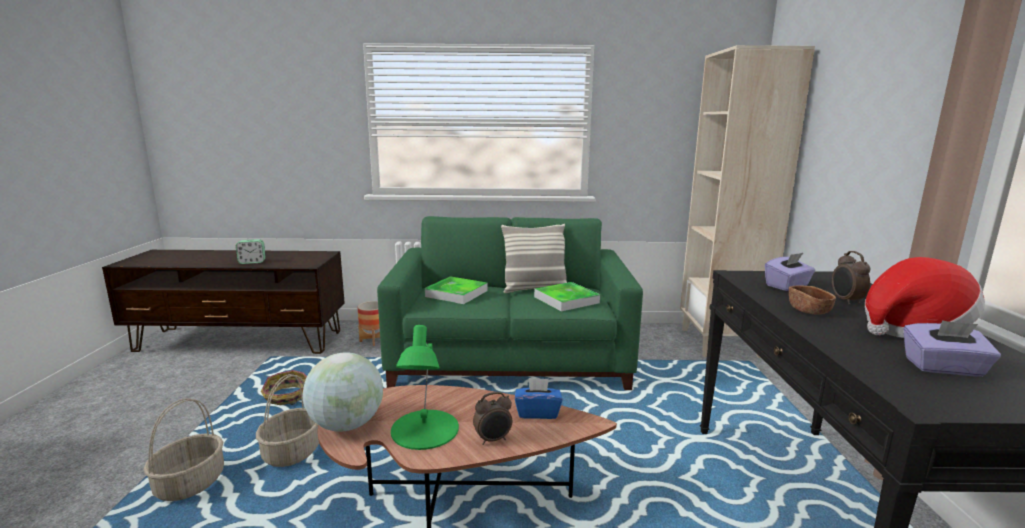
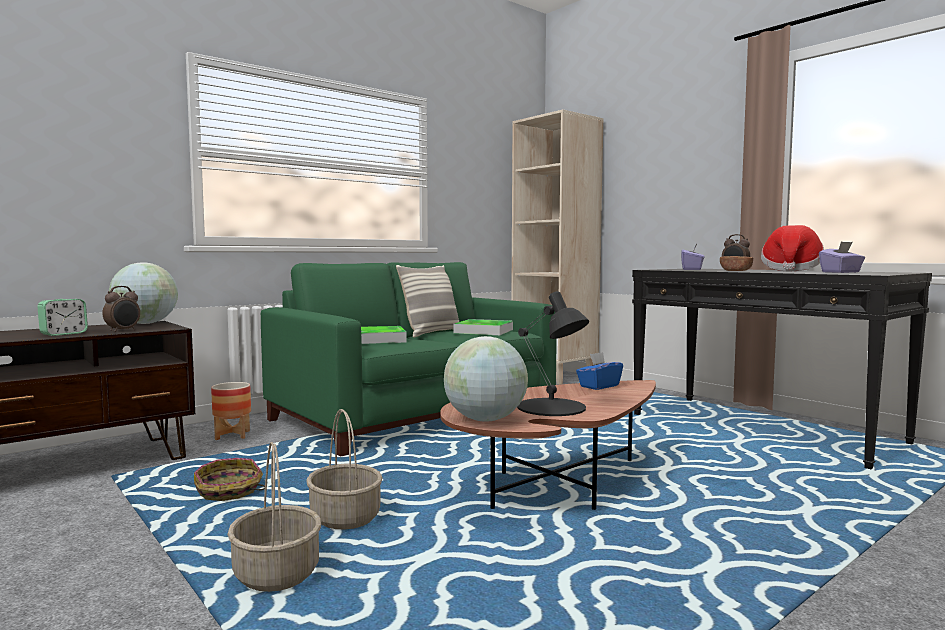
camera: 40 degrees left, 10 degrees down
(318, 254) = (145, 323): none -> globe
(424, 430) = (551, 407): green table lamp -> black table lamp
(493, 440) = (609, 400): alarm clock -> alarm clock (123, 330)

